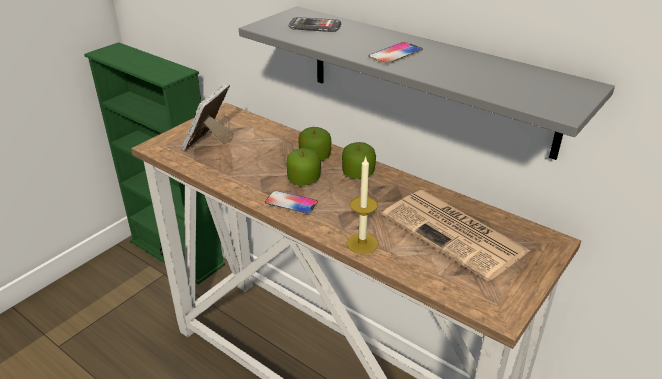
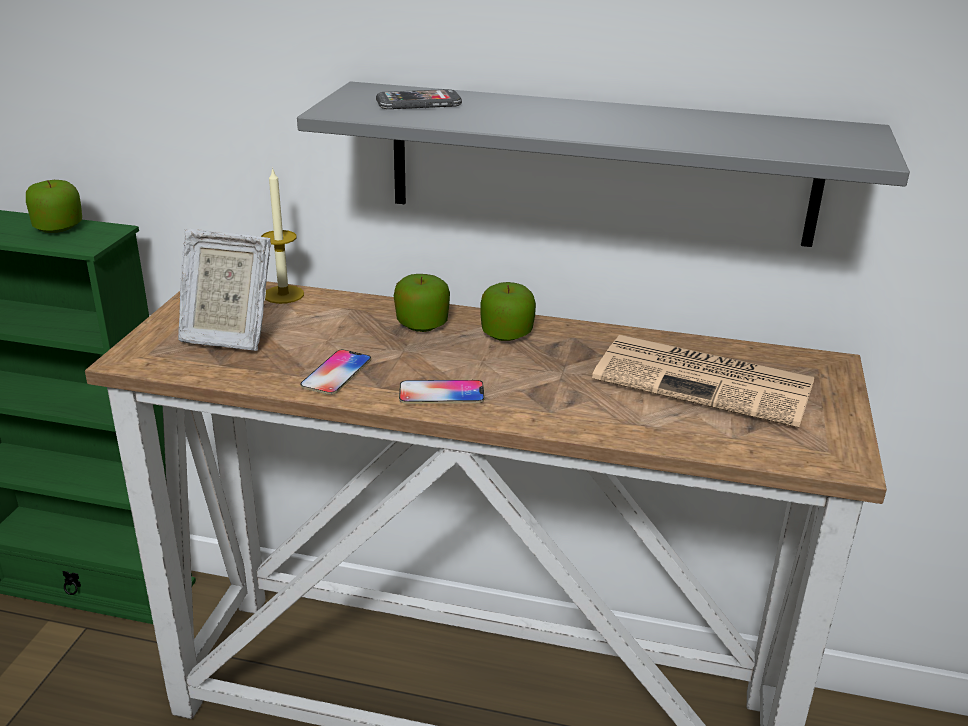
camera: 25 degrees left, 5 degrees down
(209, 143) = (226, 336): picture frame -> picture frame turned 75 degrees counterclockwise
(303, 180) = (433, 358): apple -> apple (58, 227)
(362, 243) = (594, 423): candle -> candle (283, 294)
(395, 54) = (583, 122): phone -> phone (336, 373)

